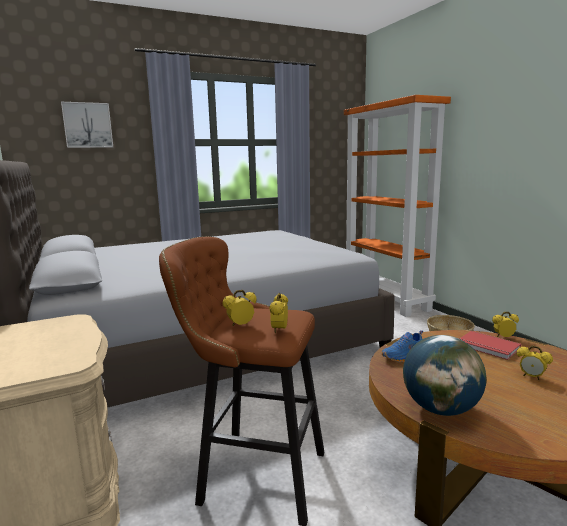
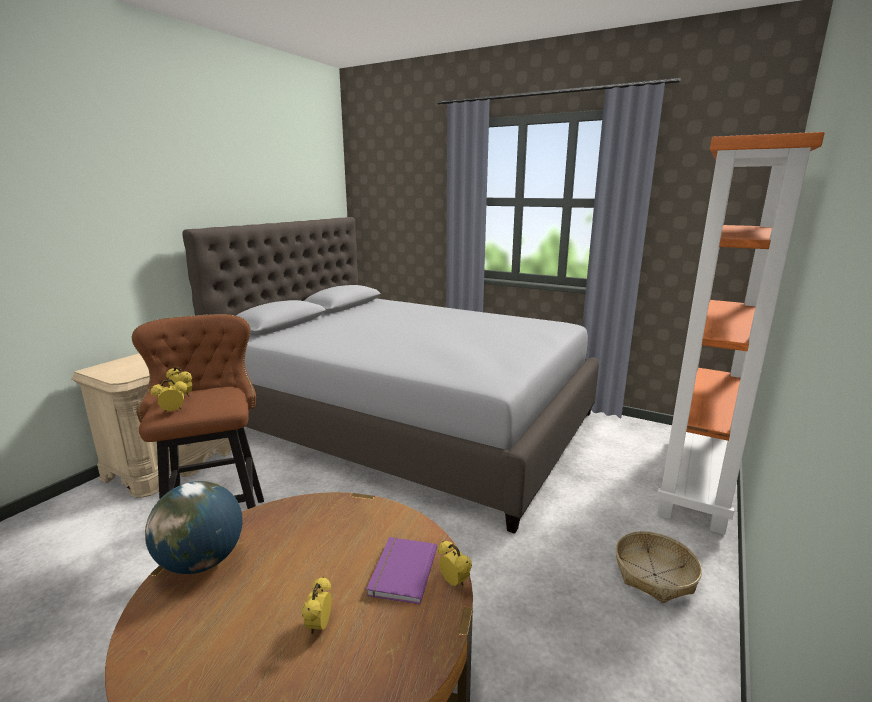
camera: 55 degrees right, 5 degrees up
(87, 125) = (402, 184): picture -> none
(404, 356) = (324, 512): blue shoe -> none
(487, 347) = (401, 571): red book -> purple book

